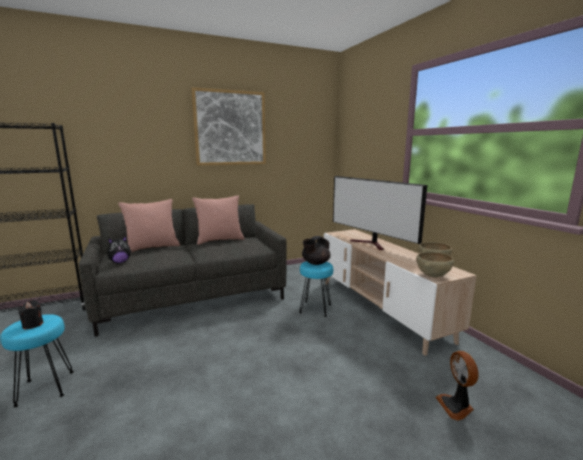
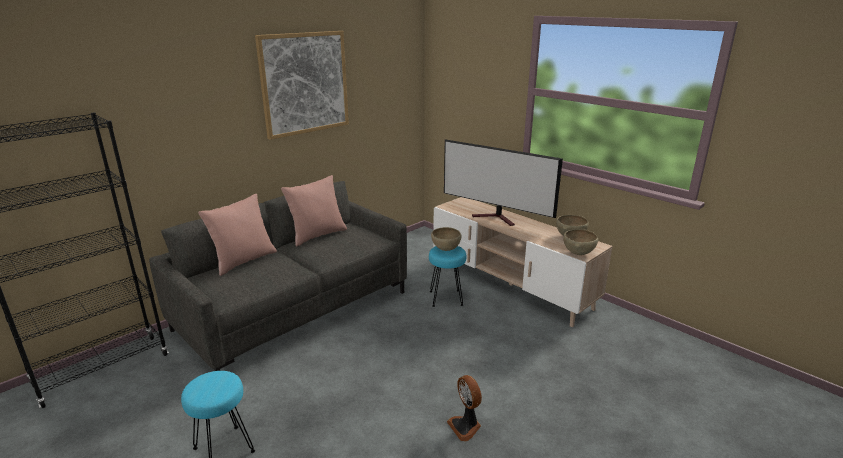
camera: 20 degrees left, 10 degrees up
(33, 325) = (213, 387): black candle -> none
(120, 262) = (229, 290): plush toy -> none
(315, 263) = (445, 249): black teapot -> brown bowl
(456, 406) = (614, 366): fan -> fan (465, 426)

